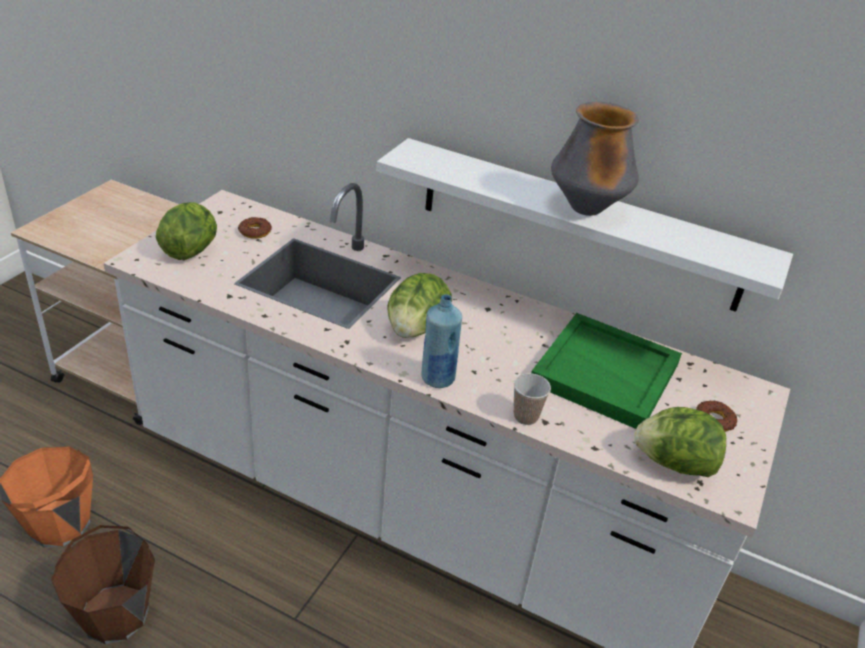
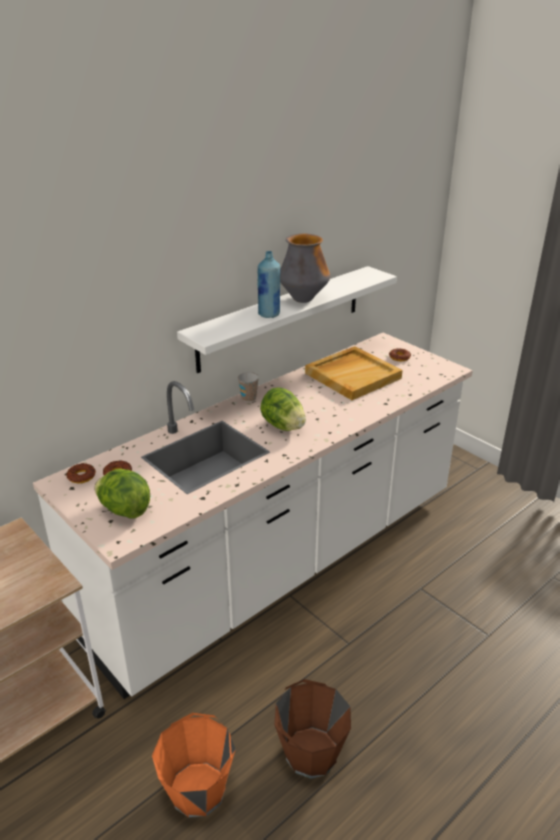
camera: 65 degrees left, 5 degrees down
(241, 212) = (81, 476): none -> donut
(437, 378) = (336, 429): blue bottle -> blue bottle (269, 314)
(525, 416) = (379, 408): cup -> cup (248, 398)
(606, 374) = (353, 375): green tray -> beige tray
(673, 463) = (427, 377): lettuce -> none

